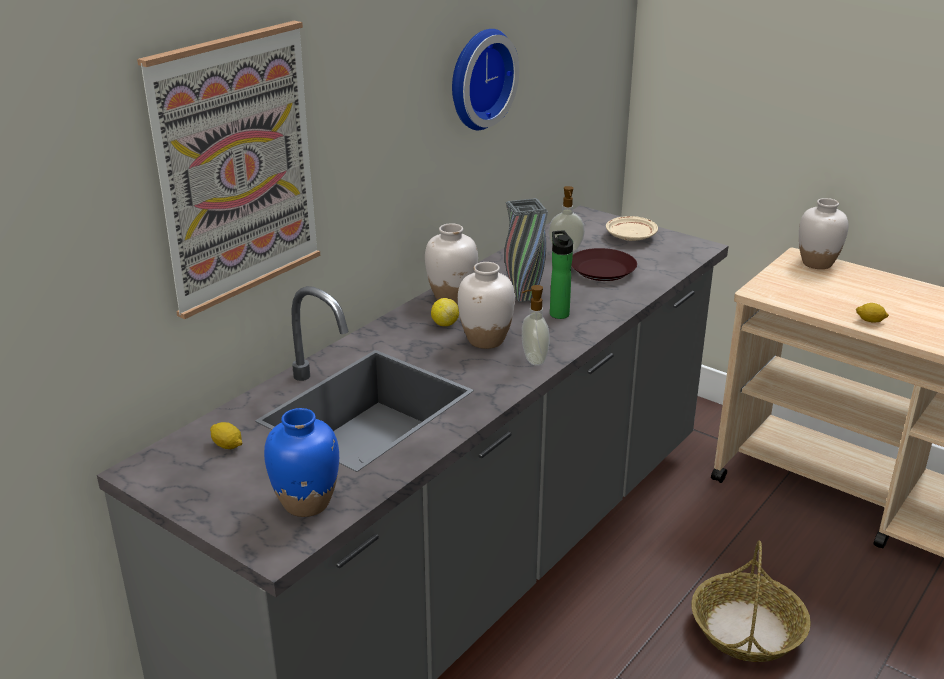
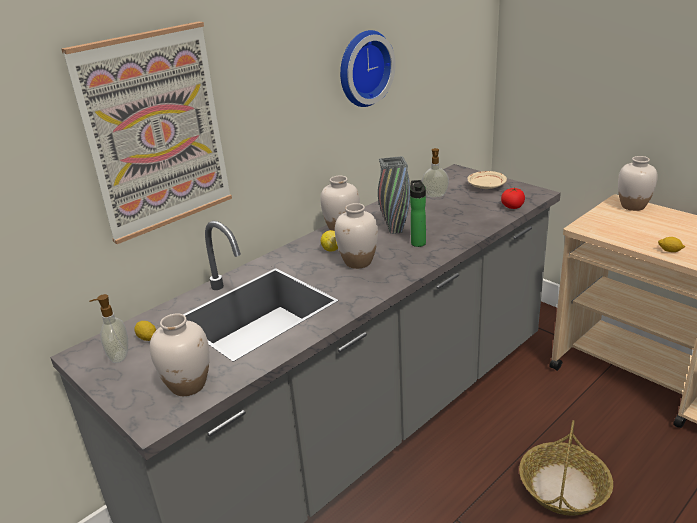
camera: 10 degrees right, 0 degrees up
(307, 503) = (188, 385): blue vase -> white vase
(533, 359) = (389, 277): soap dispenser -> soap dispenser (118, 356)
(601, 270) = (458, 210): brown plate -> none
(671, 265) = (512, 207): none -> tomato

